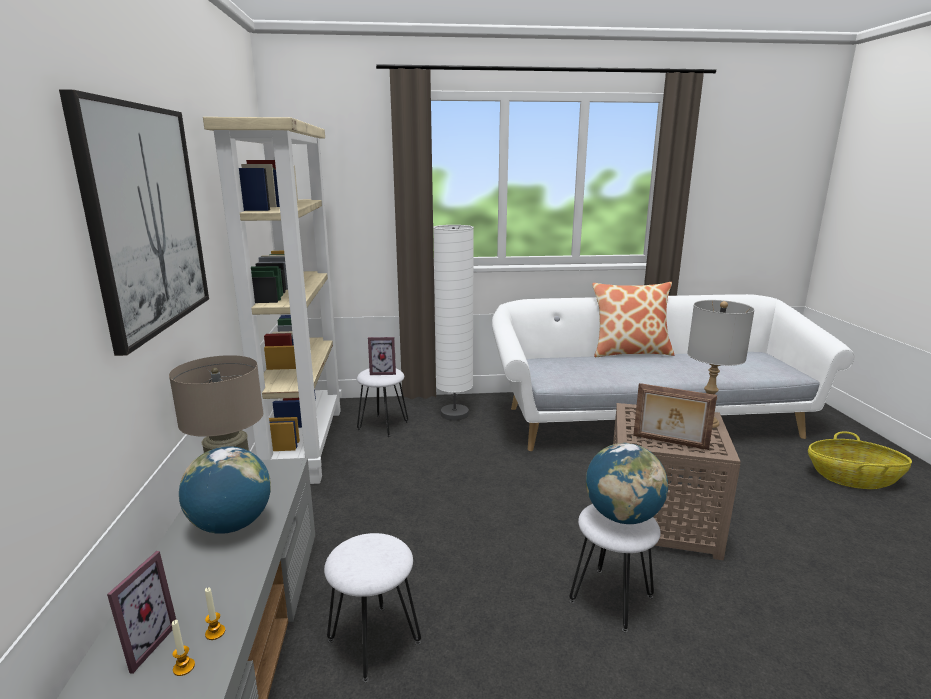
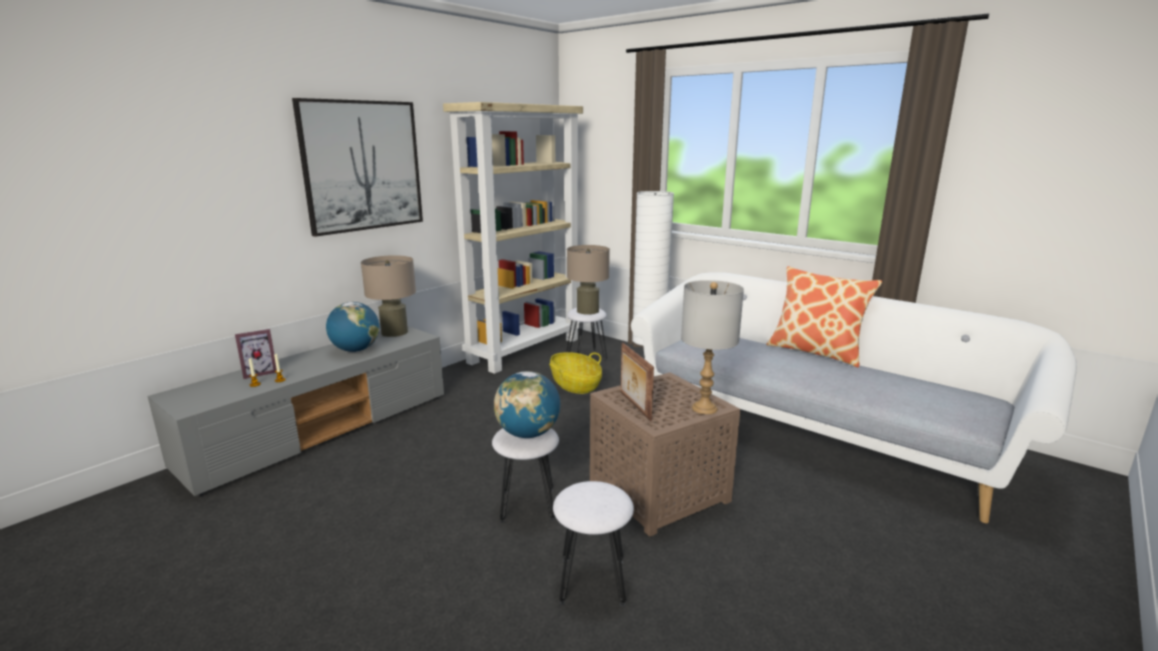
camera: 45 degrees right, 0 degrees up
(373, 642) = (390, 450): white stool -> white stool (591, 581)
(383, 372) = (588, 311): picture frame -> beige table lamp
(853, 478) = (953, 575): basket -> basket (575, 385)

